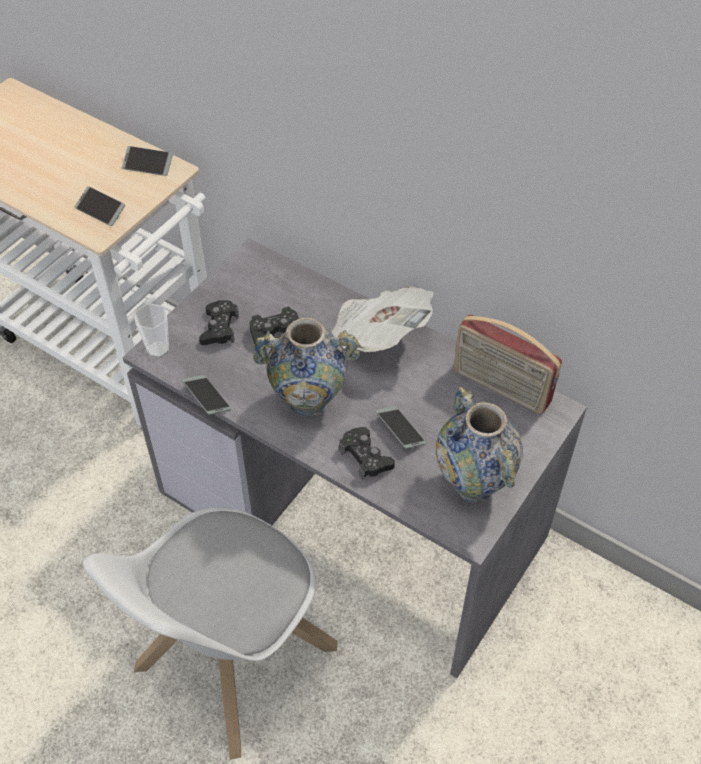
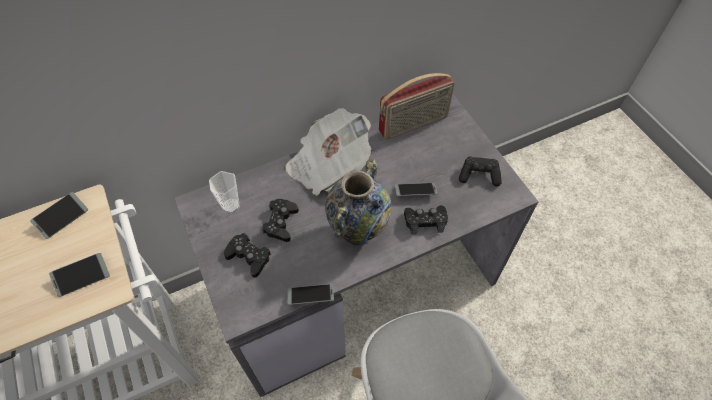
camera: 60 degrees left, 5 degrees up
(158, 349) = (238, 310): cup -> cup (231, 205)
(473, 485) = (479, 175): vase -> black game controller

